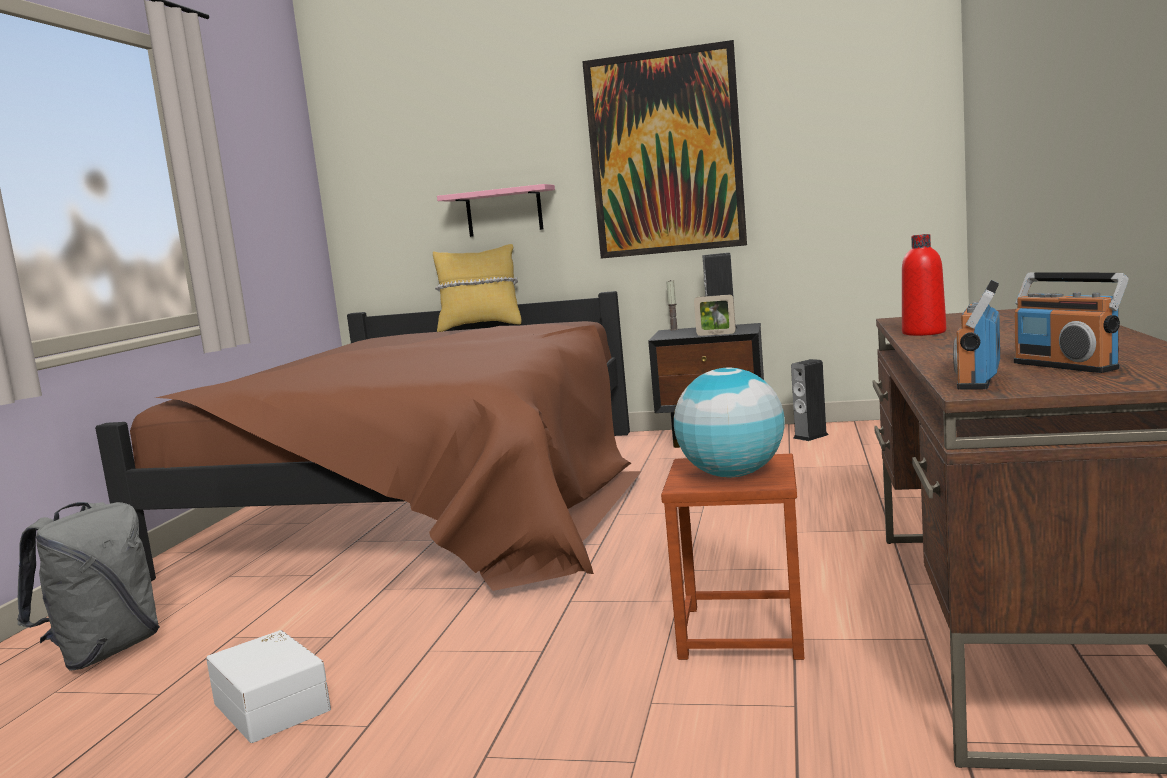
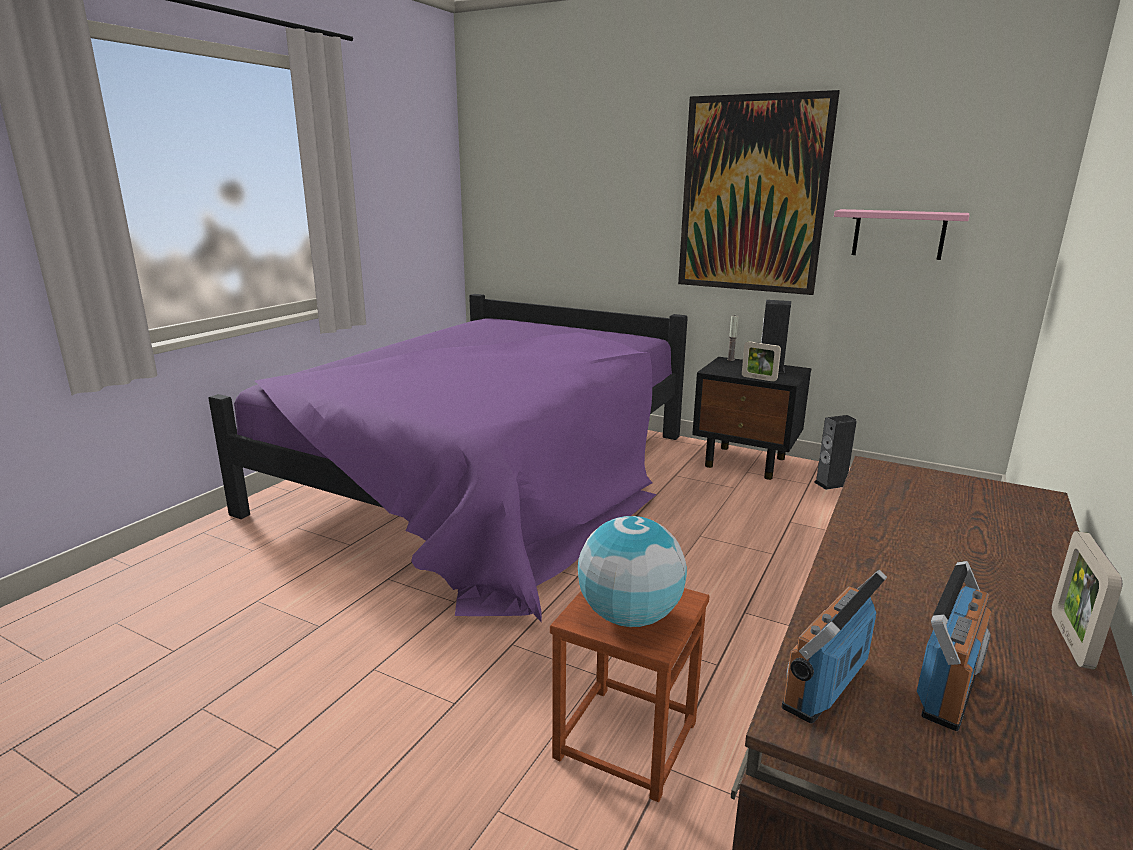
camera: 15 degrees right, 10 degrees up
(104, 652) = (170, 589): grey backpack -> none
(274, 705) = (233, 696): white storage box -> none
(438, 497) = (489, 478): brown bed -> purple bed
(480, 327) = (569, 325): yellow pillow -> none
(504, 211) = (603, 228): pink shelf -> pink shelf (898, 234)
(924, 333) = (870, 515): red bottle -> none
(1065, 366) = (948, 688): radio -> radio turned 135 degrees counterclockwise
(1128, 342) = (1070, 640): none -> picture frame

